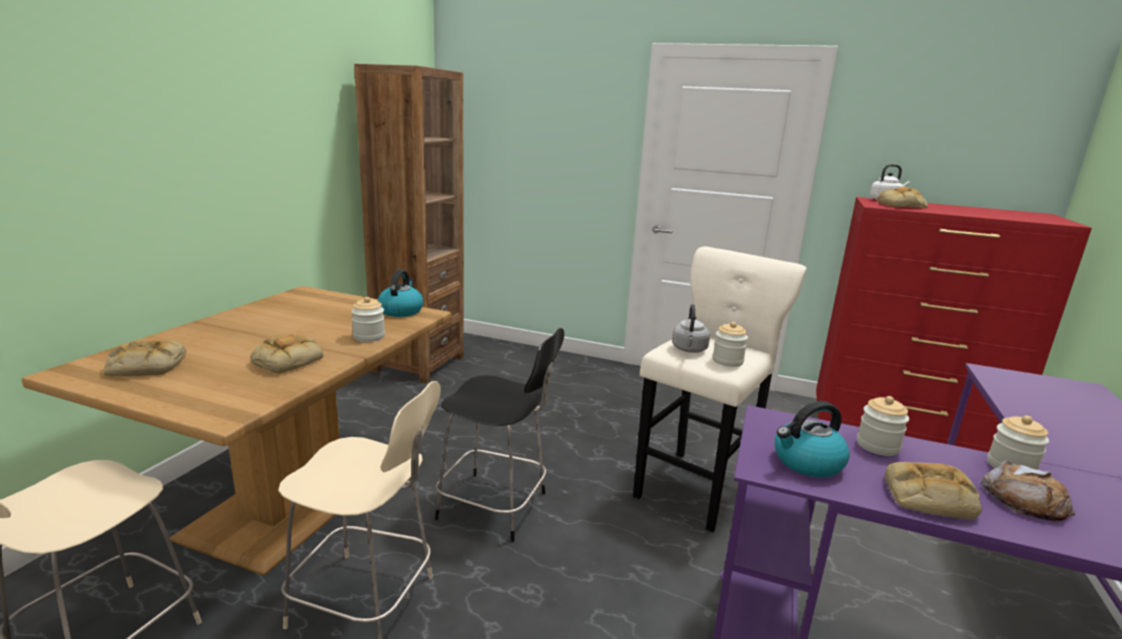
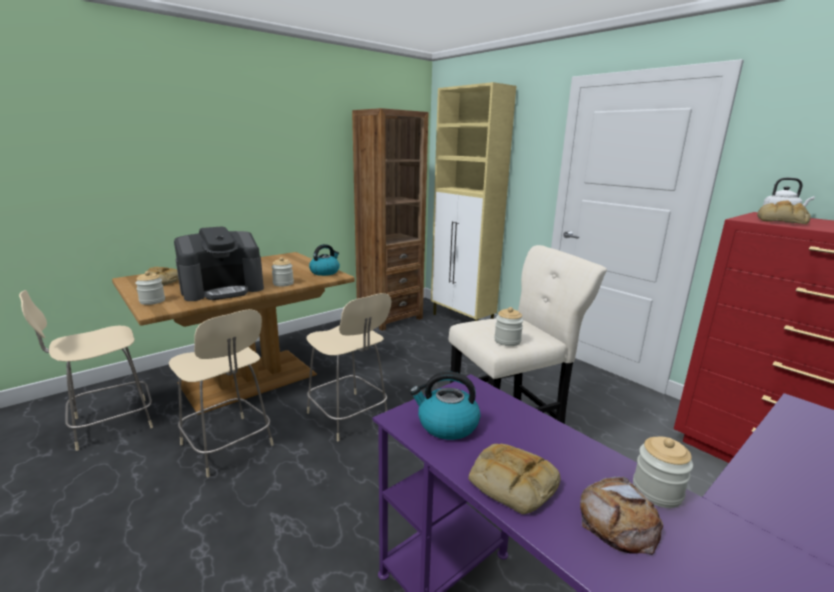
camera: 30 degrees right, 0 degrees up
(287, 361) = (223, 289): bread -> coffee machine
(496, 507) = (349, 417): black chair -> beige chair
(515, 350) = (462, 320): none -> beige cabinet
(689, 350) = (488, 327): grey kettle -> none
(877, 446) = (536, 432): jar -> jar (152, 301)

